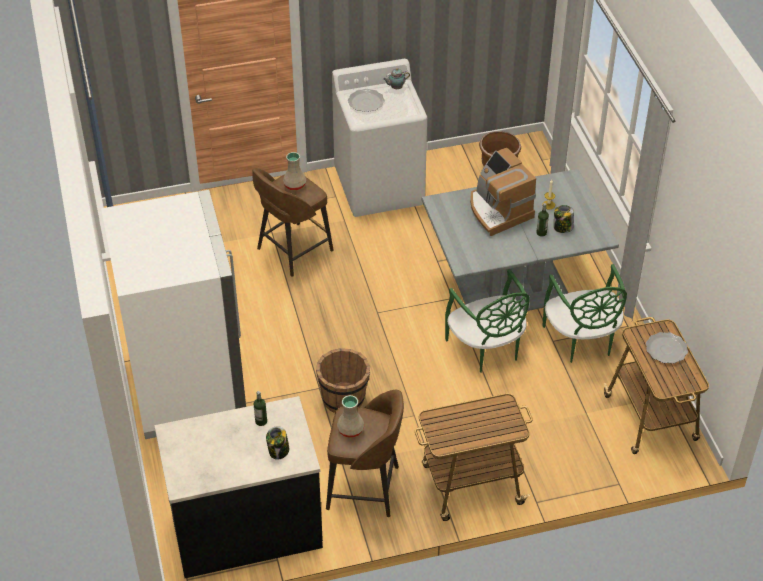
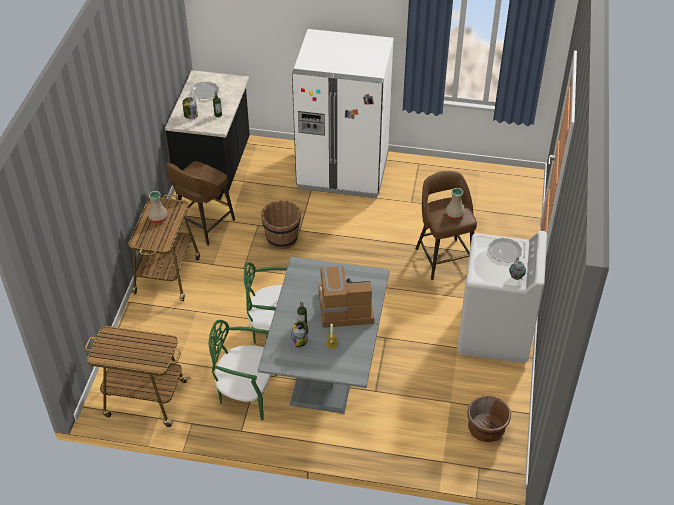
camera: 115 degrees right, 0 degrees up
(351, 429) = (202, 172): beige vase -> beige vase (158, 218)
(666, 349) = (138, 353): plate -> plate (204, 91)

